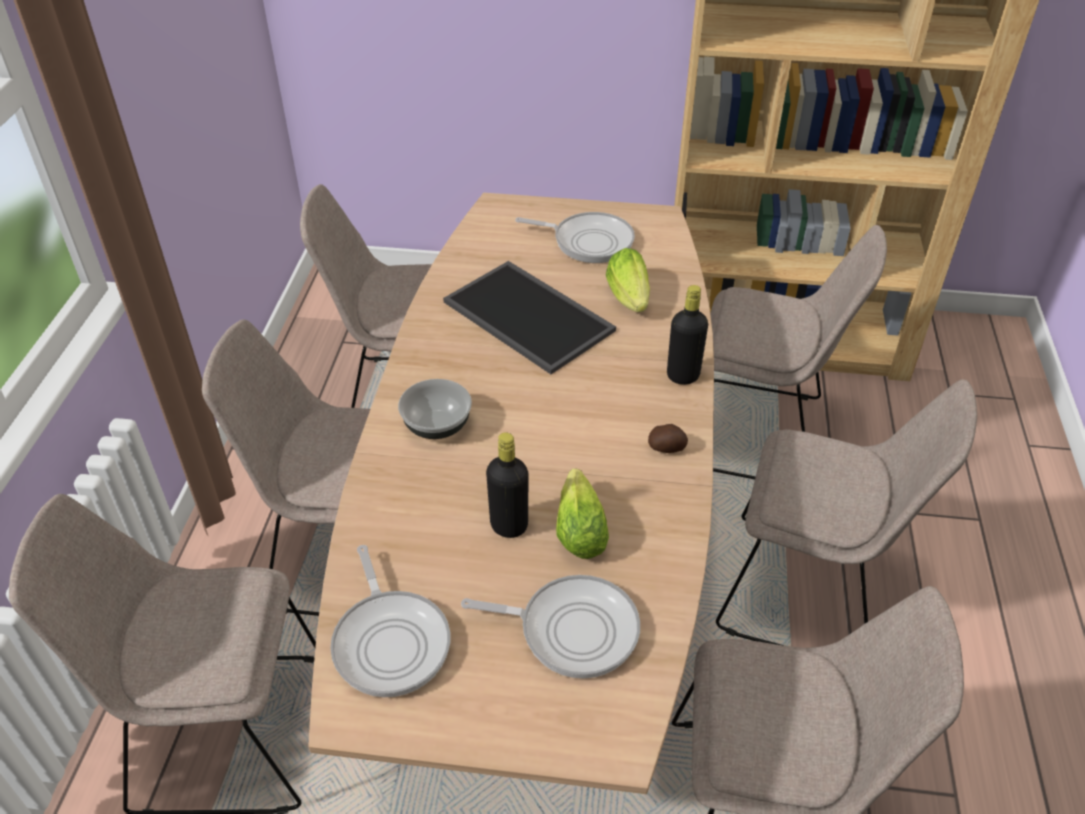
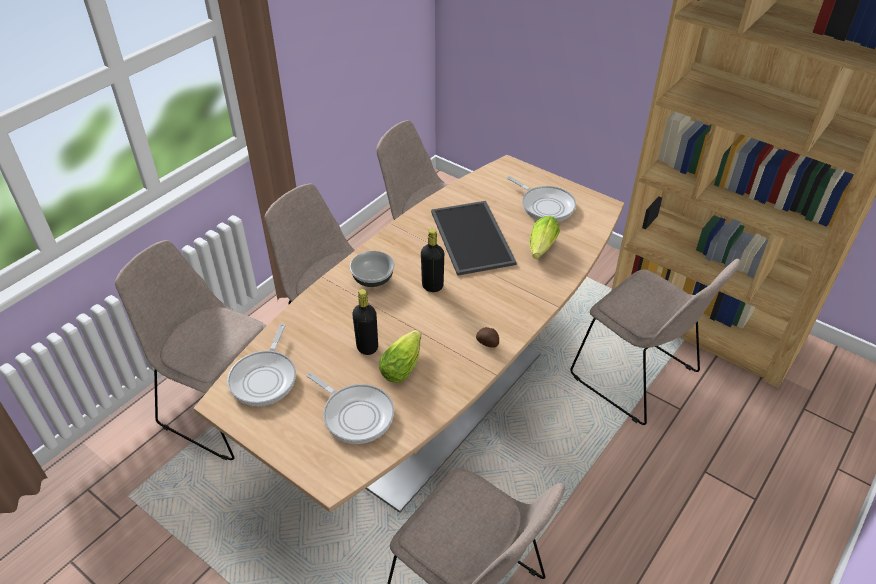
camera: 30 degrees right, 0 degrees up
(683, 376) = (534, 306): black bottle -> black bottle (432, 286)
(809, 592) = (595, 488): beige chair -> none

